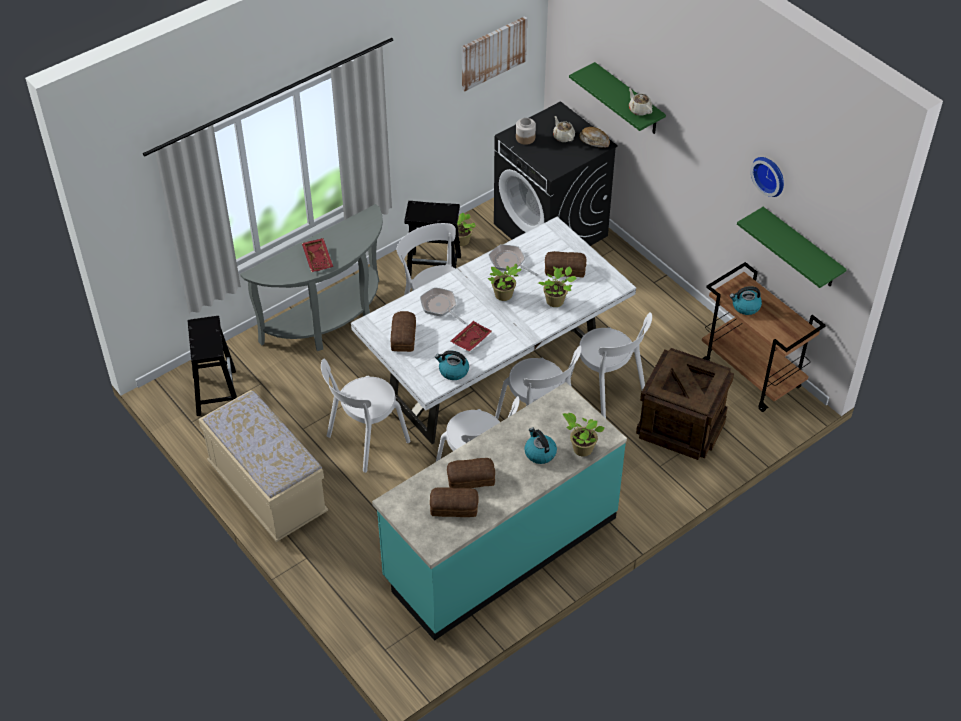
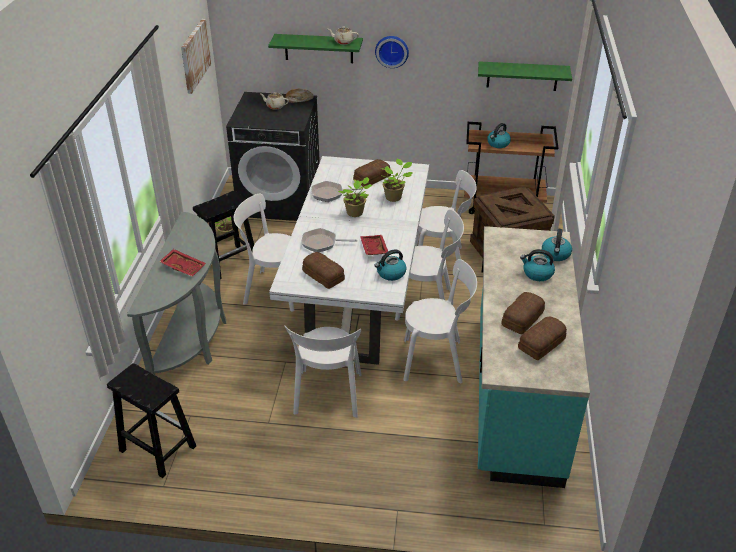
camera: 45 degrees left, 10 degrees down
(267, 490) = (299, 486): beige bench -> none
(525, 138) = (250, 118): jar -> none
(581, 448) = (556, 254): potted plant -> kettle
(770, 175) = (482, 28): wall clock -> wall clock (392, 50)

